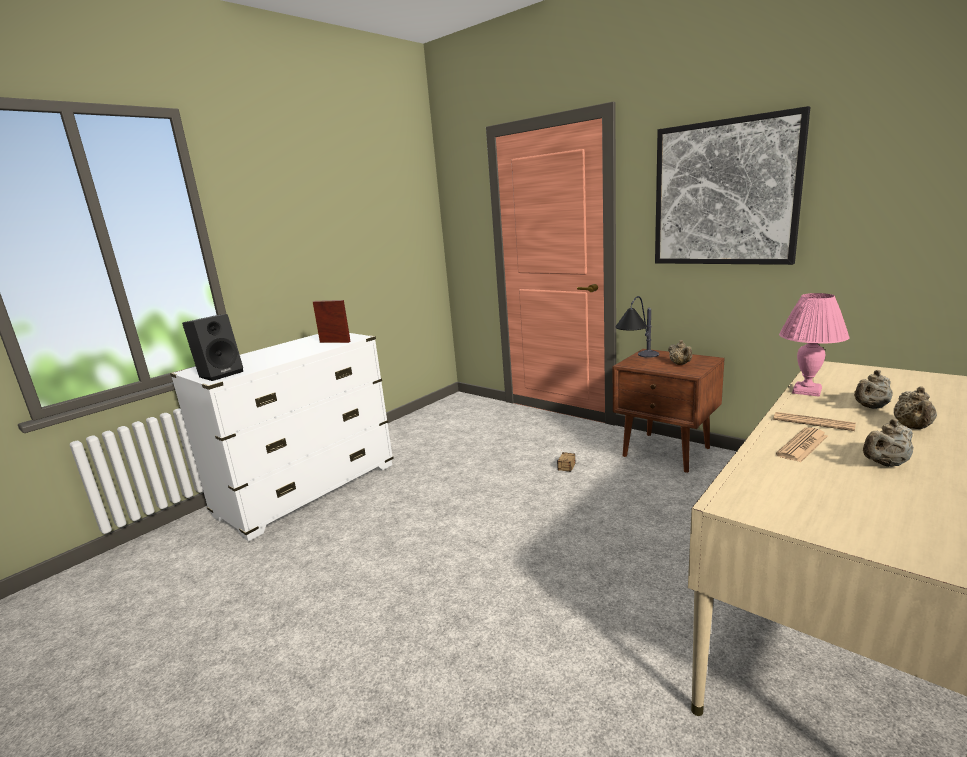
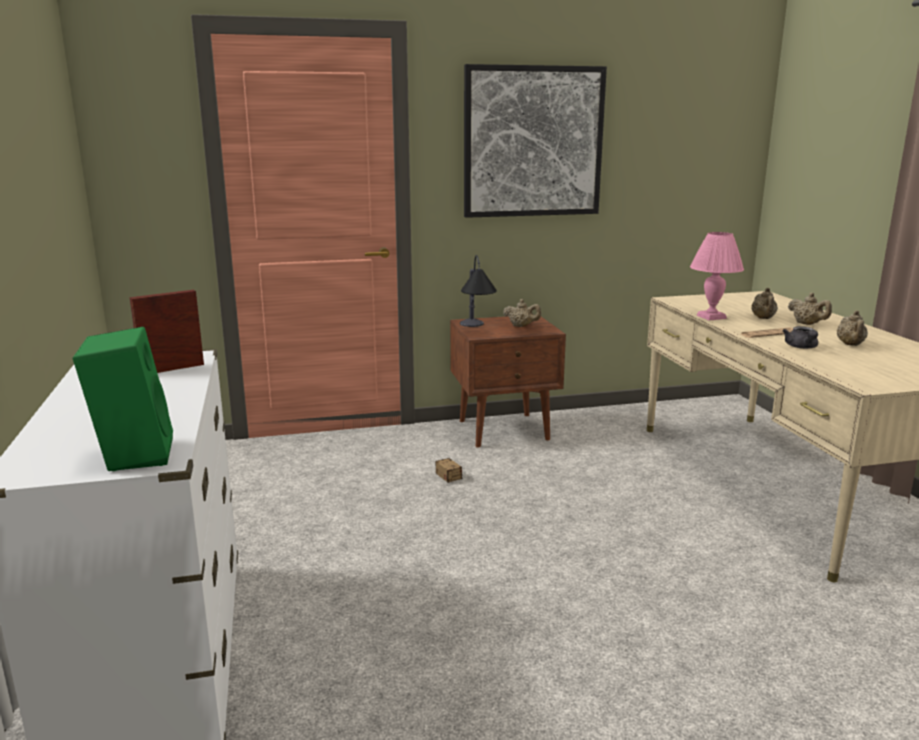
camera: 55 degrees left, 0 degrees up
(220, 374) = (133, 455): black speaker -> green speaker
(802, 445) = (801, 347): newspaper -> grey teapot

